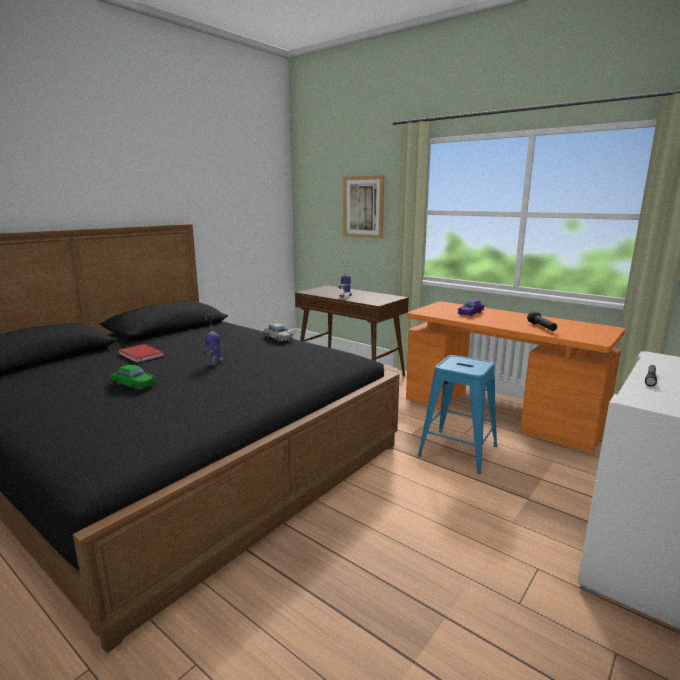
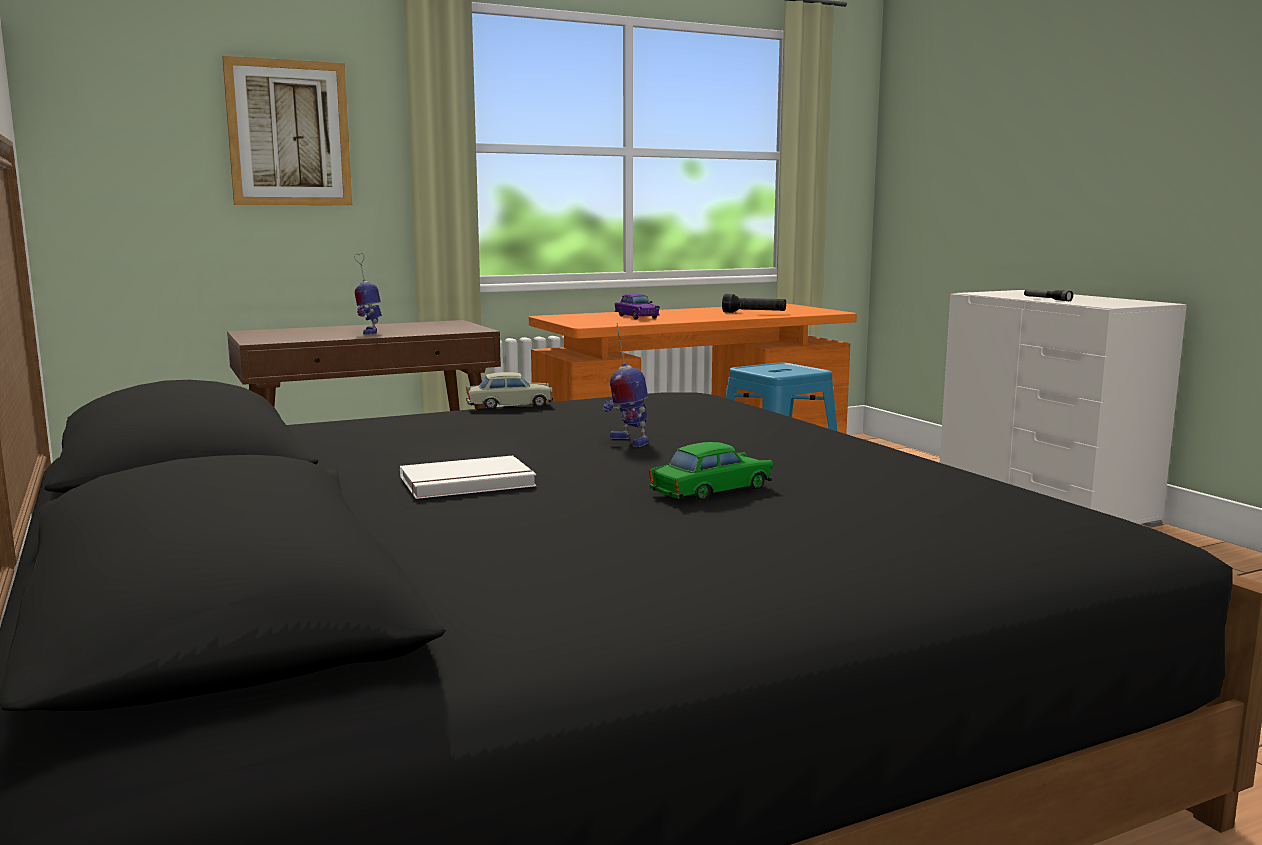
camera: 65 degrees left, 5 degrees down
(140, 355) = (468, 483): red book -> white book

